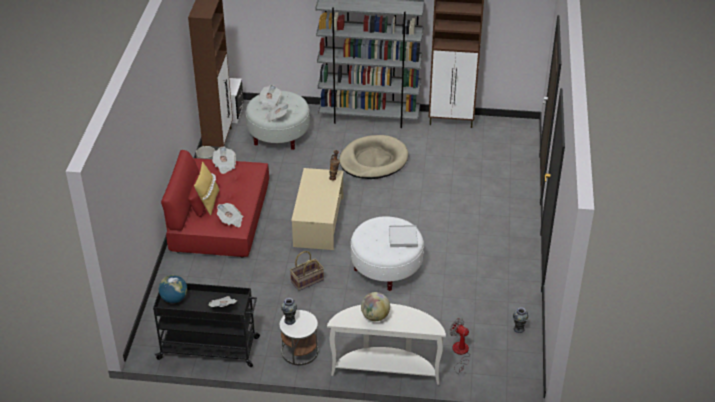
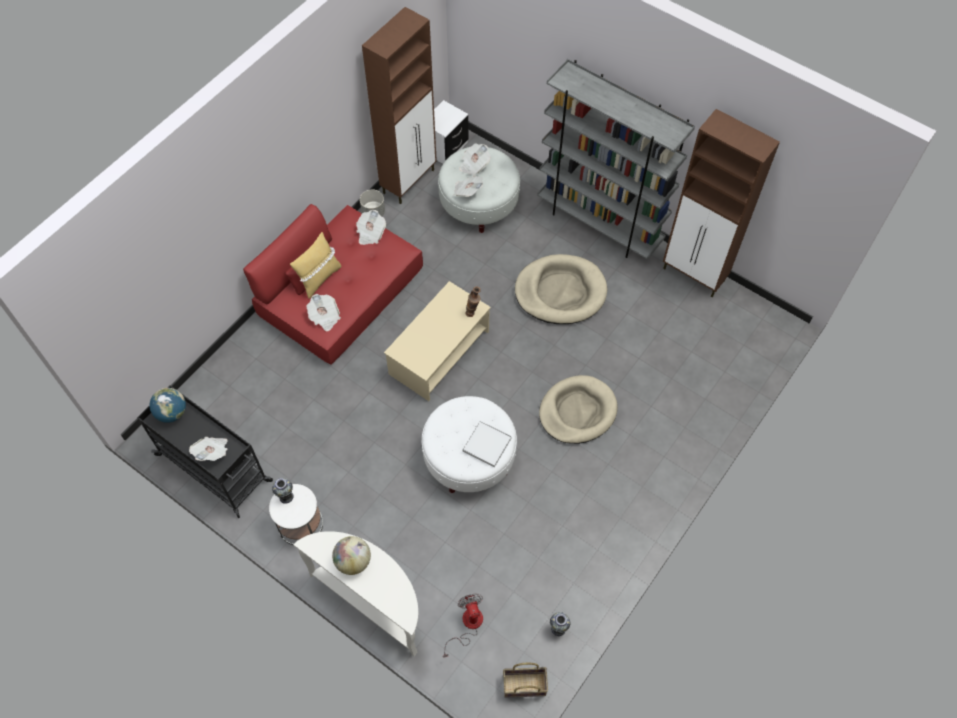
camera: 30 degrees right, 20 degrees up
(307, 281) = (371, 431): basket -> basket (524, 686)
(436, 216) = (577, 411): none -> beige dog bed

